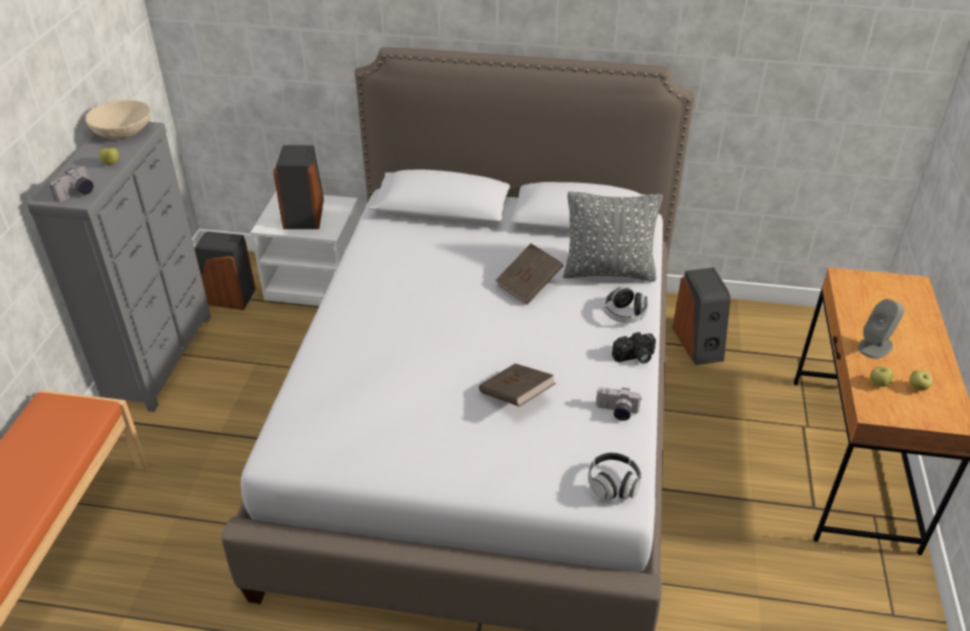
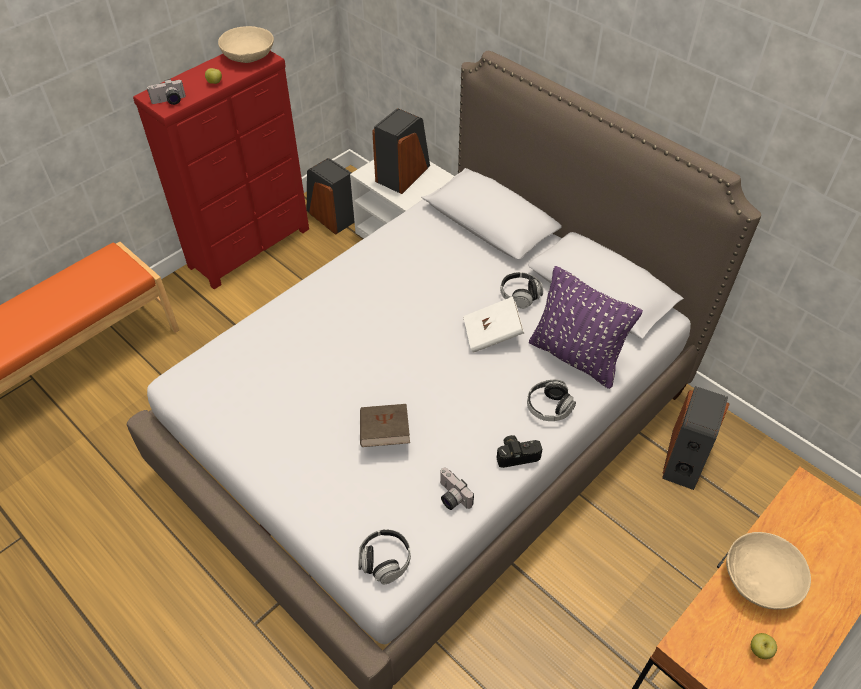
camera: 35 degrees right, 10 degrees up
(162, 358) = (251, 248): grey dresser -> red dresser
(522, 249) = (520, 296): none -> headphones
(529, 285) = (492, 335): brown book -> white book
(608, 272) = (575, 357): grey pillow -> purple pillow
(634, 357) = (517, 454): camera -> camera turned 150 degrees clockwise
(875, 346) = (760, 580): grey speaker -> beige bowl
(878, 383) = (721, 620): apple -> none

